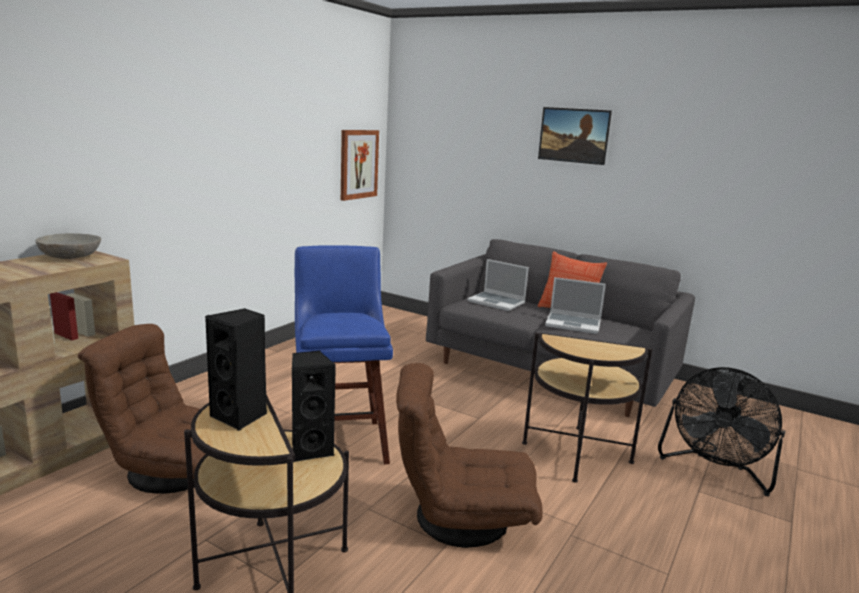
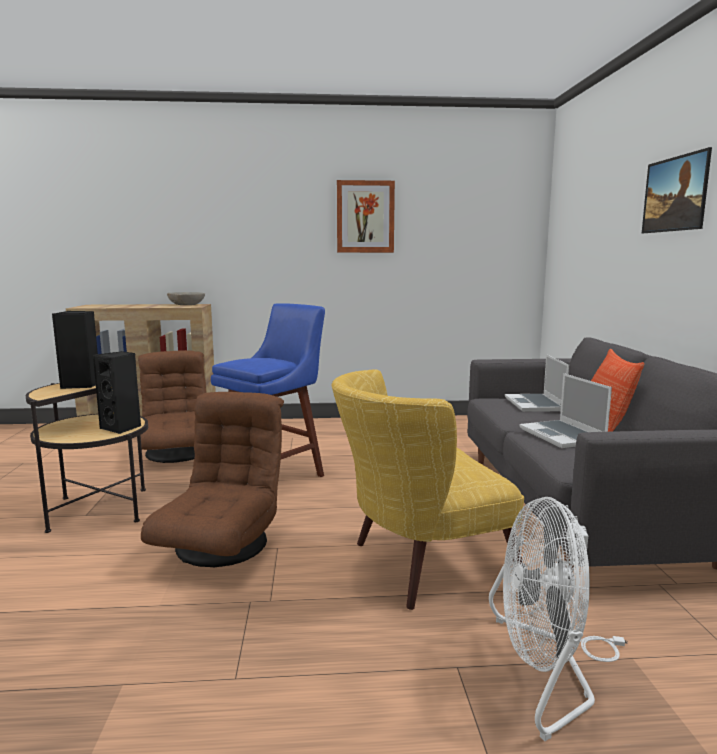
camera: 55 degrees right, 5 degrees down
(358, 164) = (499, 260): picture -> picture (365, 217)
(463, 517) = (223, 546): brown armchair -> brown armchair turned 45 degrees clockwise
(577, 452) = (418, 565): side table -> yellow armchair
(712, 466) = (550, 667): black fan -> white fan

